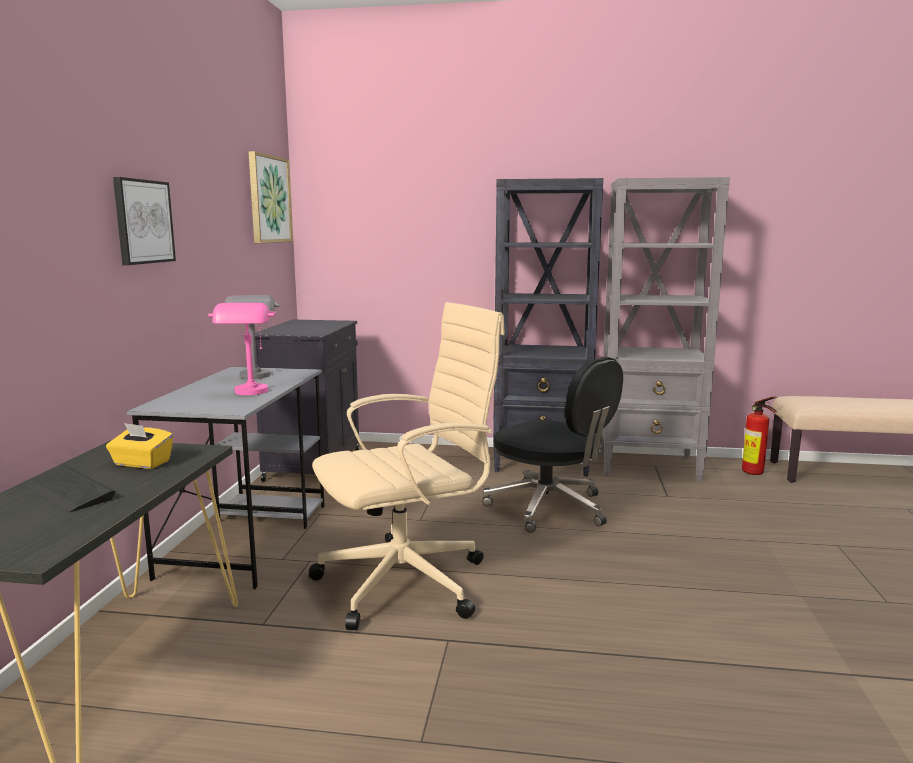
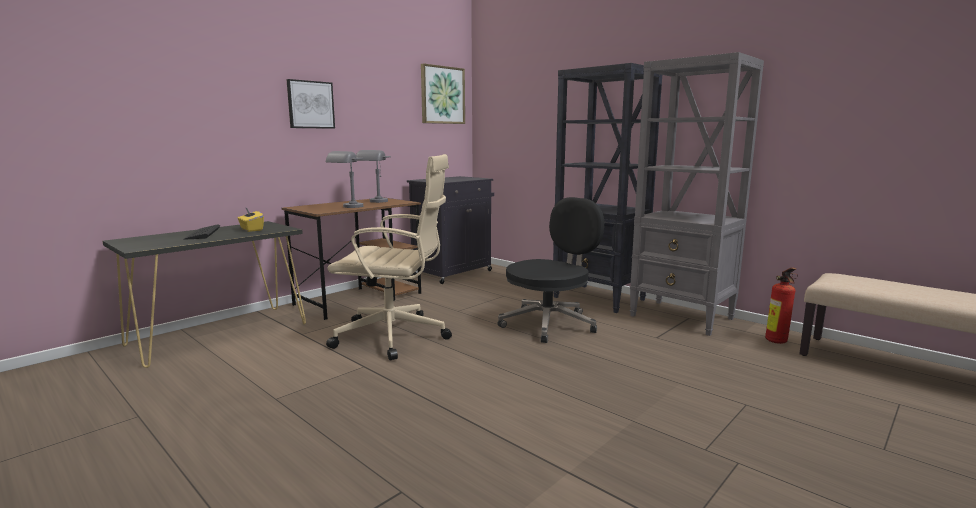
camera: 35 degrees right, 0 degrees up
(248, 538) = (360, 298): grey desk -> brown desk
(250, 394) = (348, 207): pink table lamp -> grey table lamp
(550, 508) = (550, 324): black office chair -> black office chair turned 120 degrees counterclockwise

